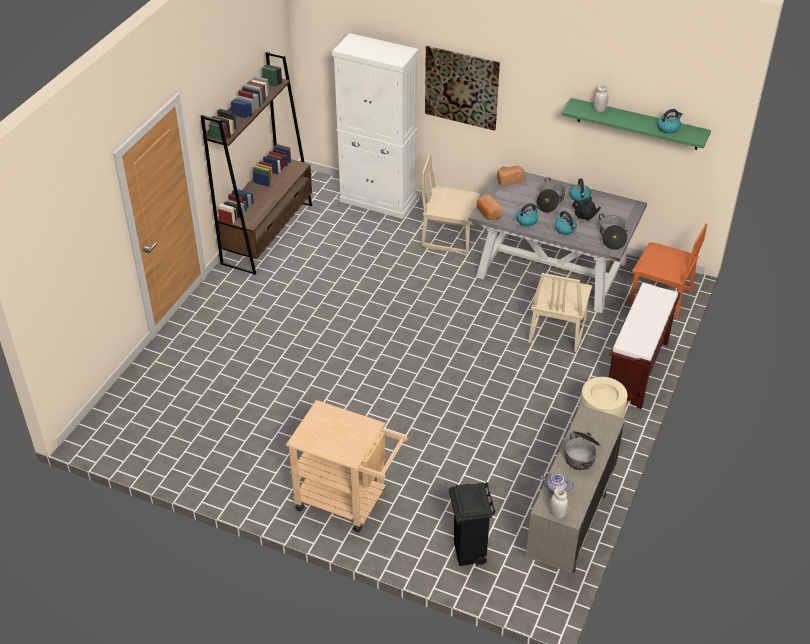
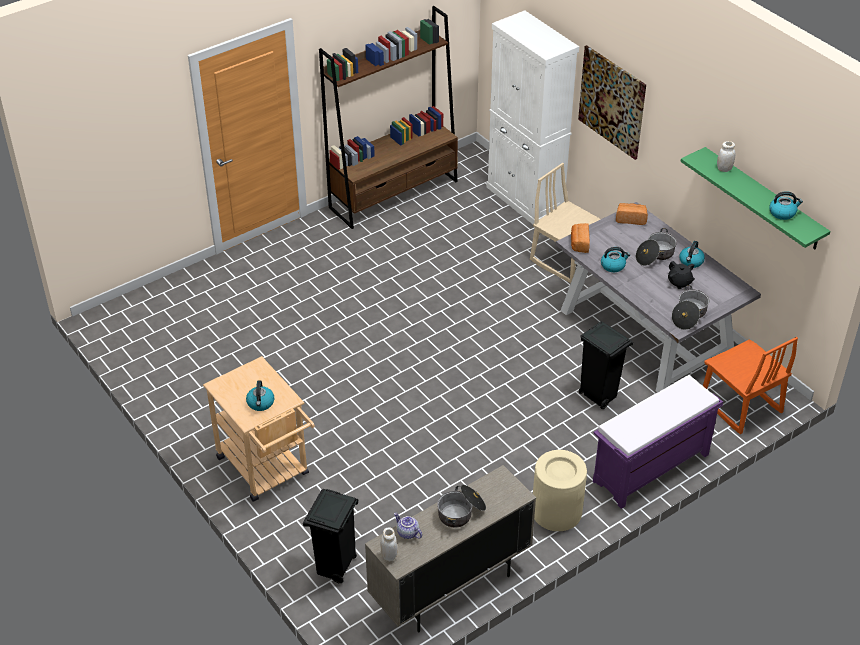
camera: 30 degrees right, 0 degrees up
(556, 331) = (598, 396): beige chair -> black trash can
(565, 229) = (646, 289): kettle -> kettle (260, 403)
(637, 370) = (650, 469): brown bench -> purple bench

